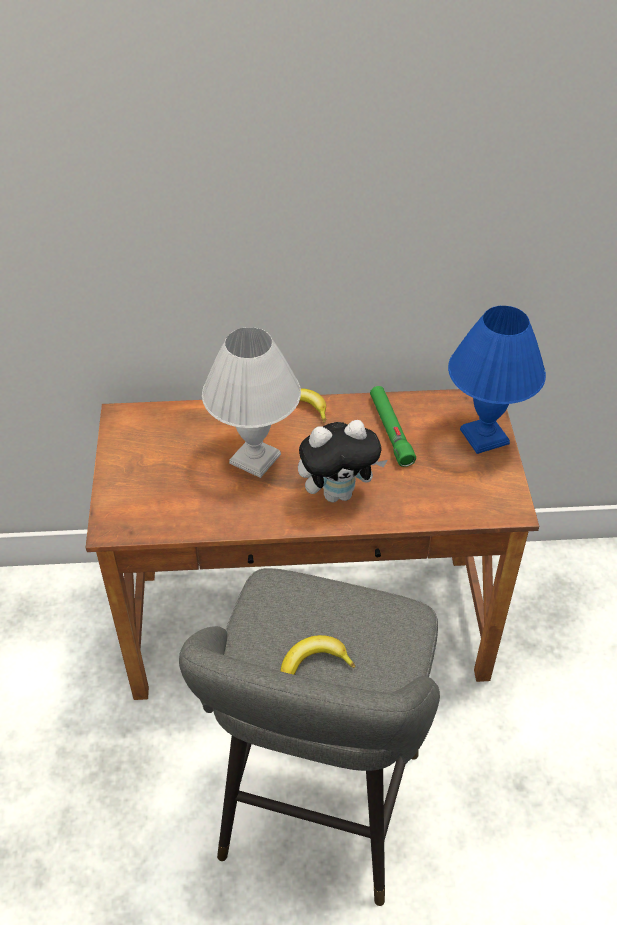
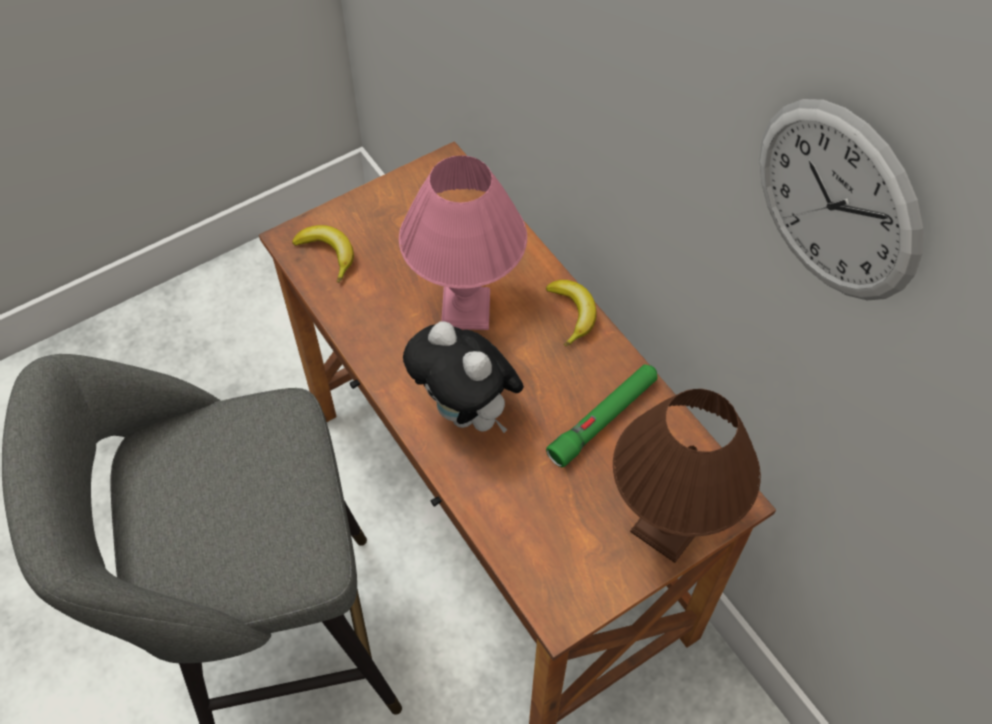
camera: 60 degrees right, 10 degrees up
(255, 457) = (467, 309): white table lamp -> pink table lamp
(314, 663) = (196, 499): banana -> banana (328, 254)
(481, 156) = (836, 201): none -> wall clock
(485, 437) = (667, 529): blue table lamp -> brown table lamp

